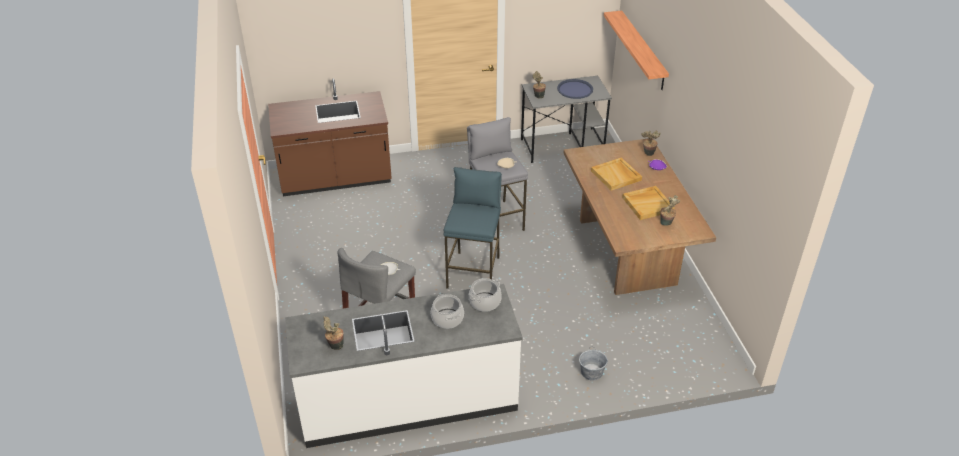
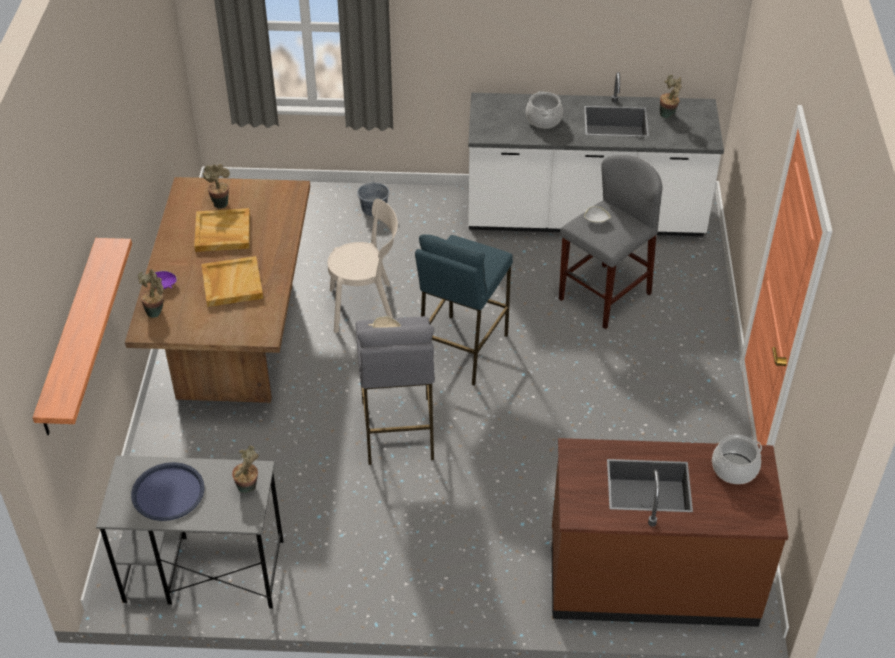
camera: 165 degrees left, 5 degrees up
(484, 302) = (497, 128): cooking pot -> cooking pot (734, 469)
(553, 288) = (366, 307): none -> beige chair

